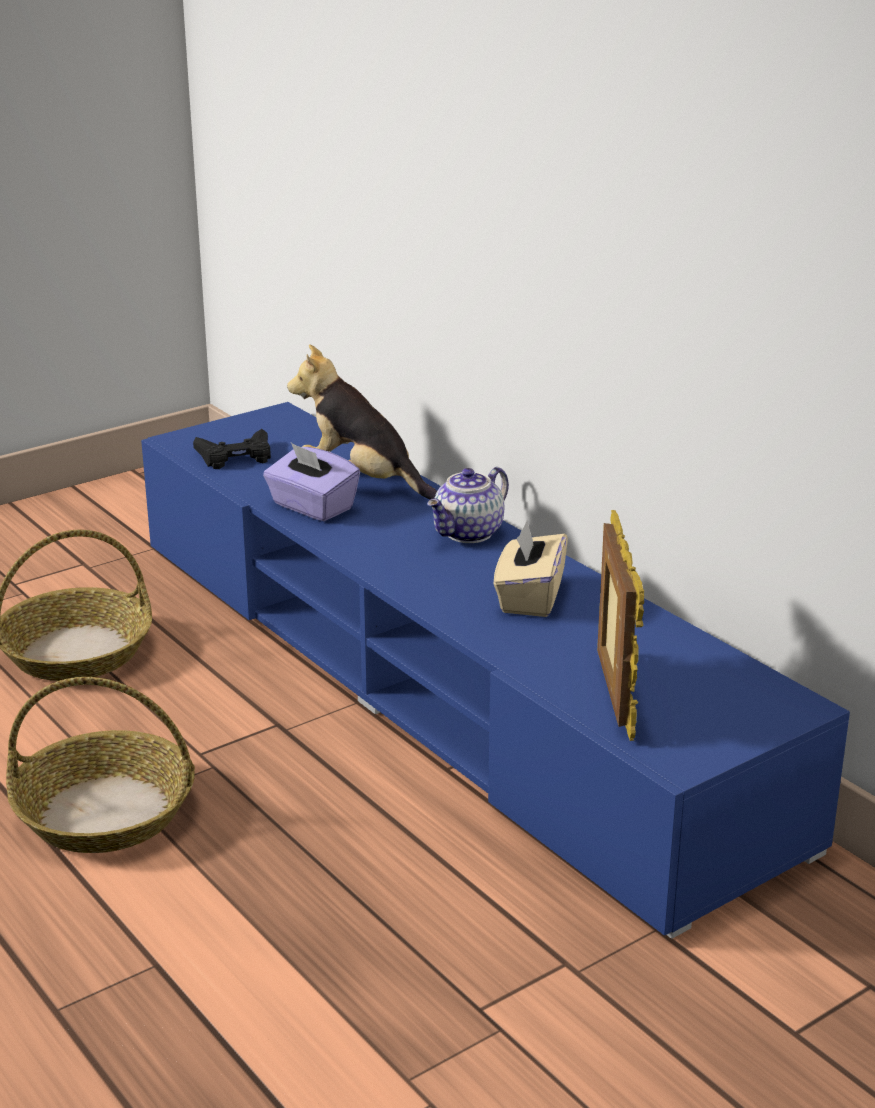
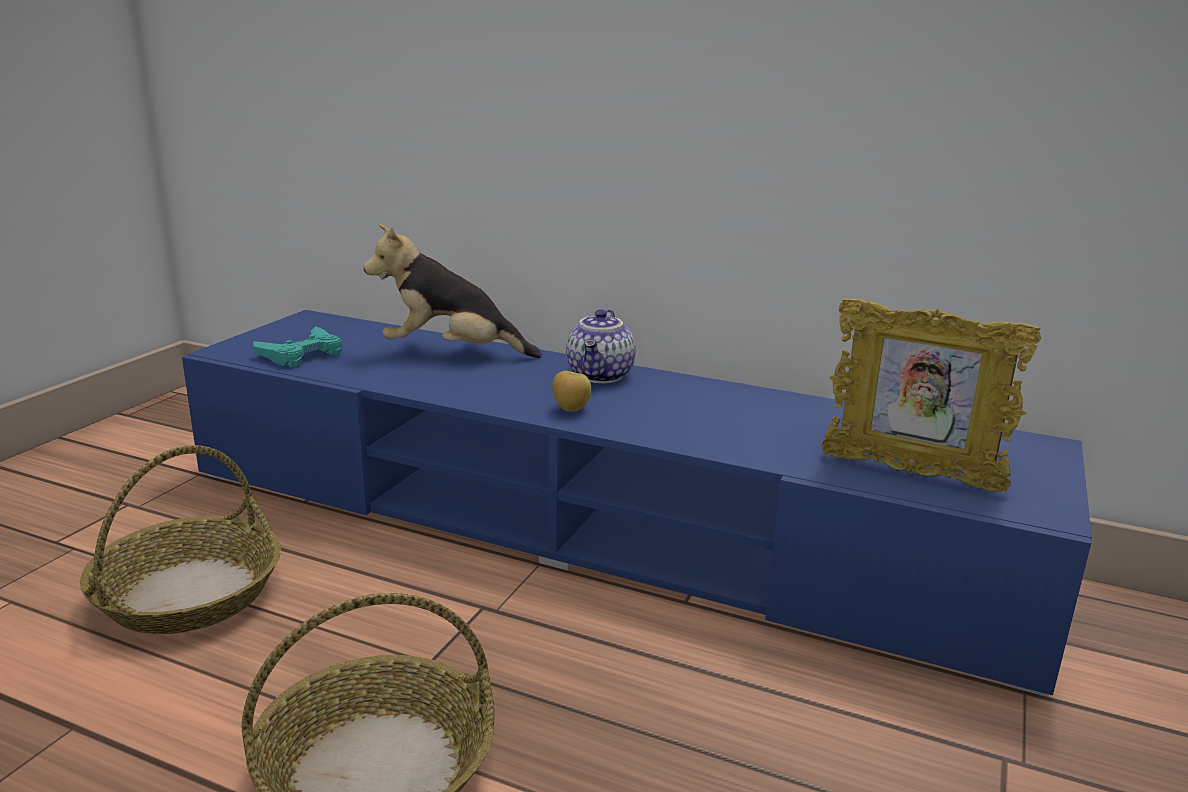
camera: 30 degrees left, 5 degrees down
(235, 456) = (302, 354): black game controller -> turquoise game controller
(312, 507) = (430, 380): purple tissue box -> none
(396, 564) = (570, 409): none -> apple
(529, 598) = (723, 412): beige tissue box -> none
(614, 696) = (911, 473): picture frame -> picture frame turned 150 degrees clockwise

